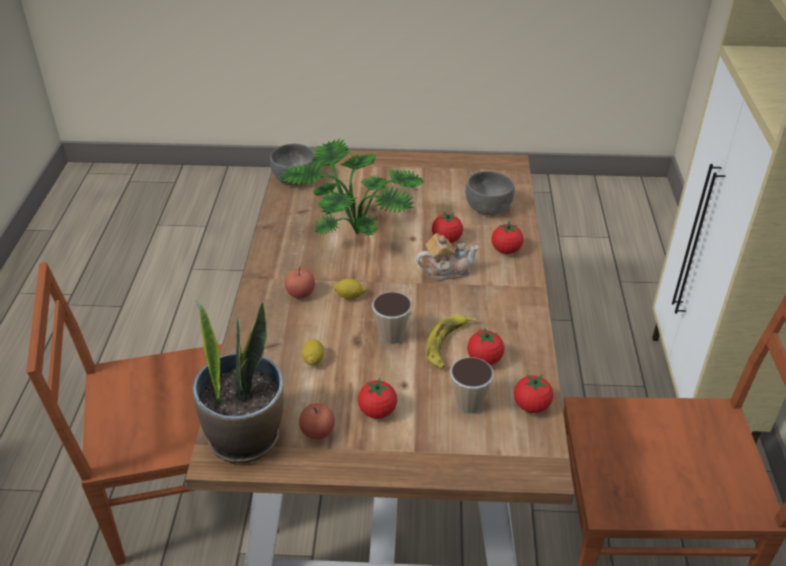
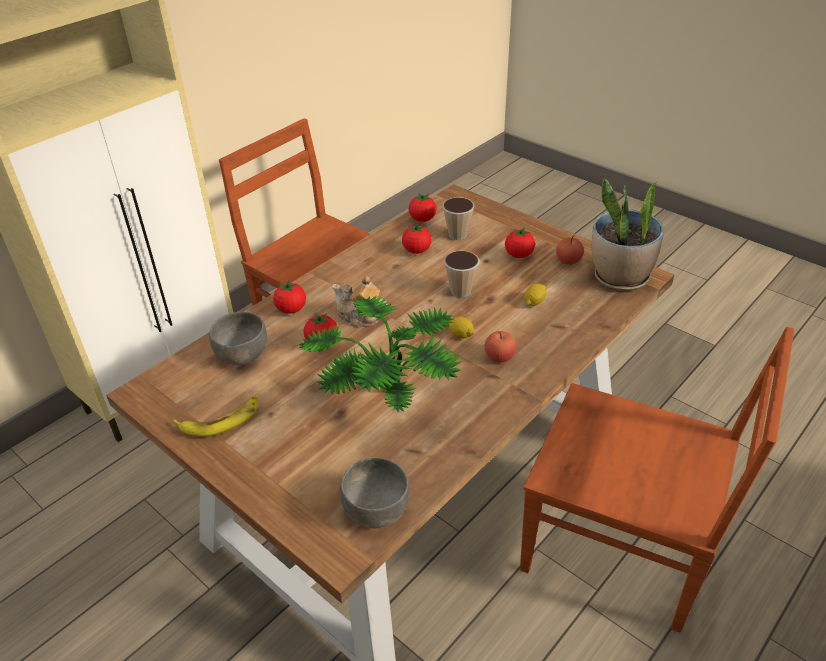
camera: 140 degrees left, 0 degrees up
(448, 344) = (428, 269): banana -> banana (221, 420)

